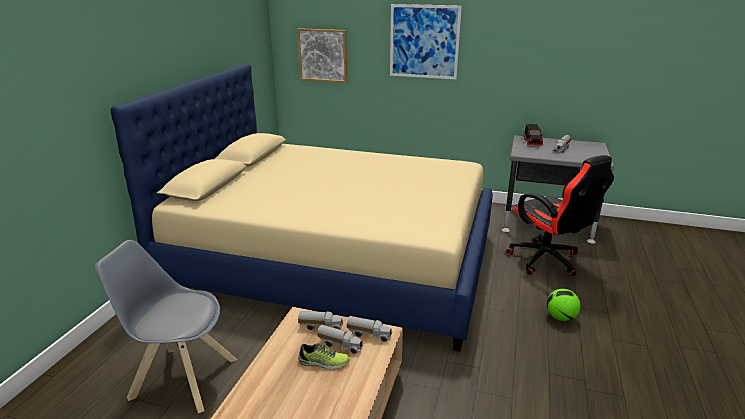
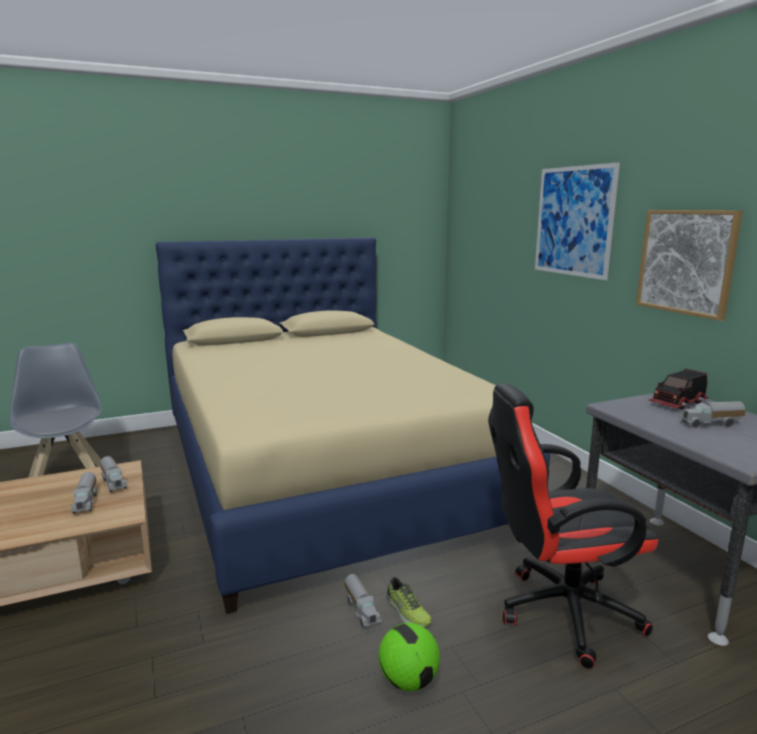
camera: 50 degrees right, 10 degrees down
(323, 55) = (481, 240): picture -> picture (686, 262)
(323, 362) = (49, 505): shoe -> shoe (407, 612)
(369, 334) = (117, 509): toy truck -> toy truck (362, 610)
(548, 262) = (557, 613): black office chair -> black office chair turned 60 degrees clockwise

